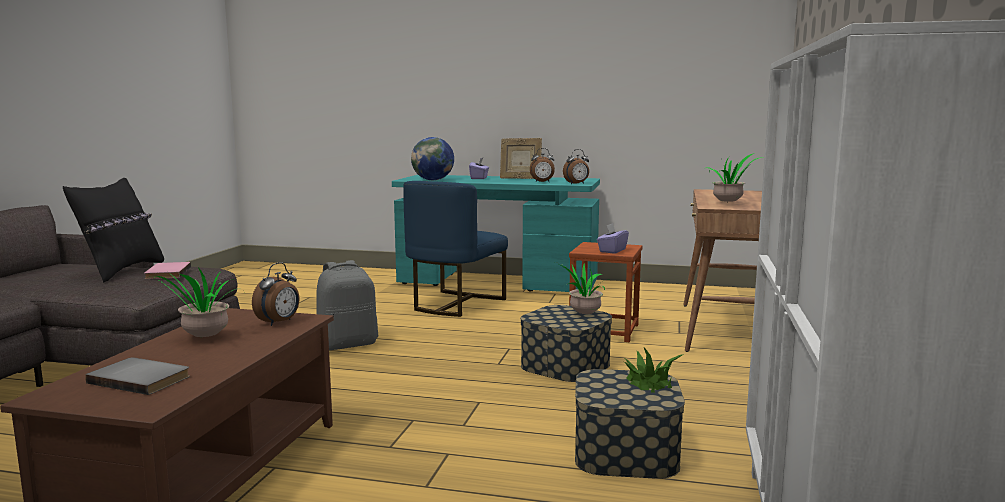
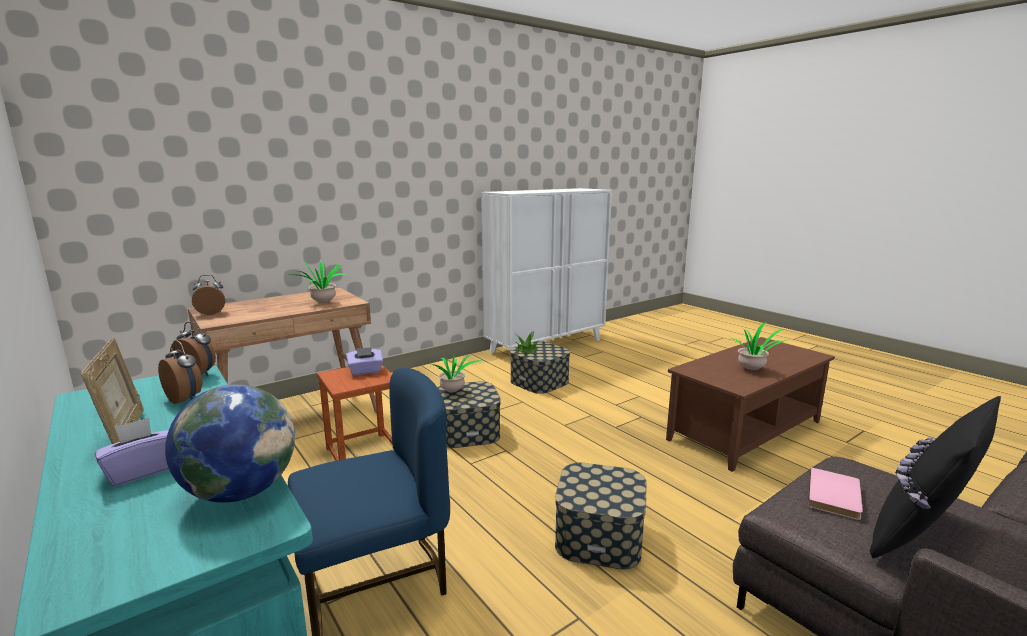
camera: 140 degrees left, 5 degrees up
(142, 378) = (776, 353): grey book -> none
(279, 322) = (704, 370): alarm clock -> alarm clock (211, 313)
(347, 344) = (599, 536): grey backpack -> storage box

